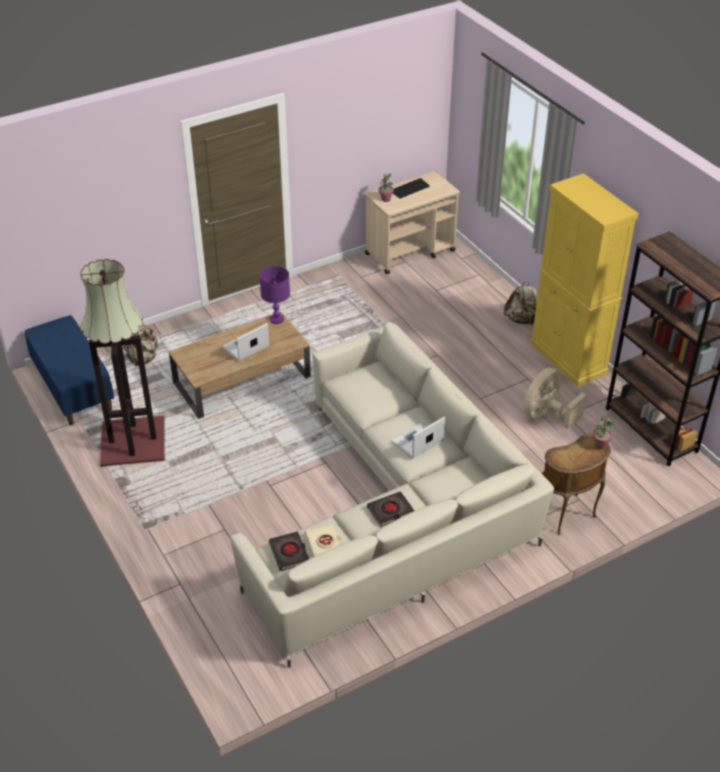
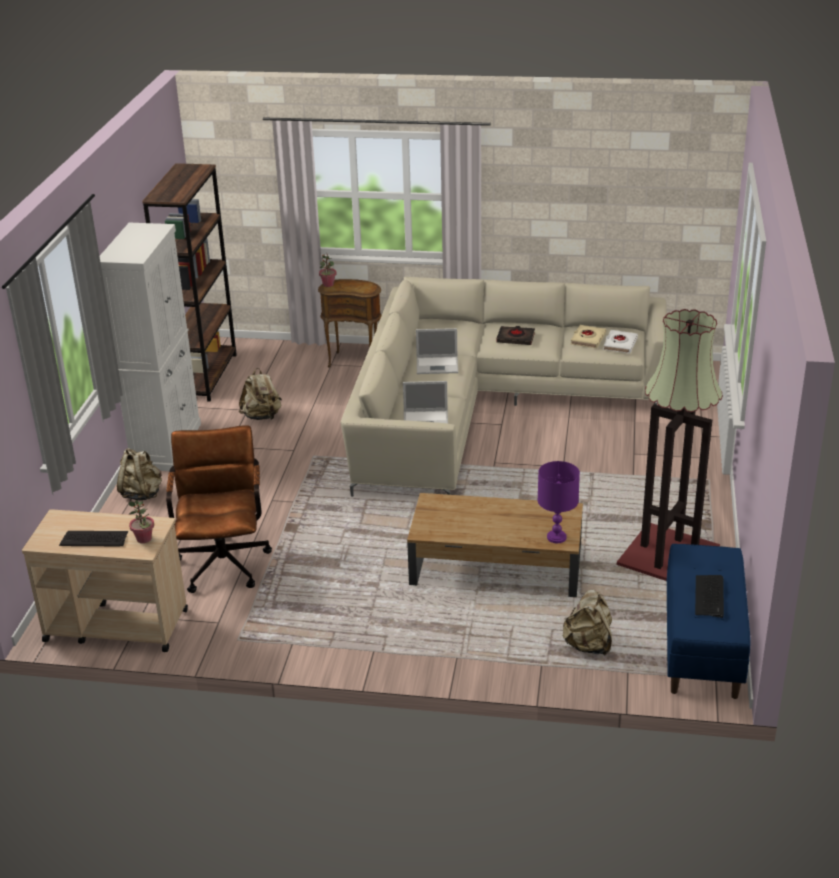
camera: 140 degrees left, 10 degrees down
(62, 347) = (709, 596): none -> keyboard
(245, 347) = (489, 518): laptop -> laptop (427, 420)
(277, 319) = (422, 532): purple table lamp -> purple table lamp (556, 537)
(289, 553) = (619, 344): black book -> white book
(409, 307) = (223, 559): none -> brown office chair
(546, 415) = (262, 416): beige fan -> beige backpack
(568, 358) = (166, 445): yellow cabinet -> white cabinet

